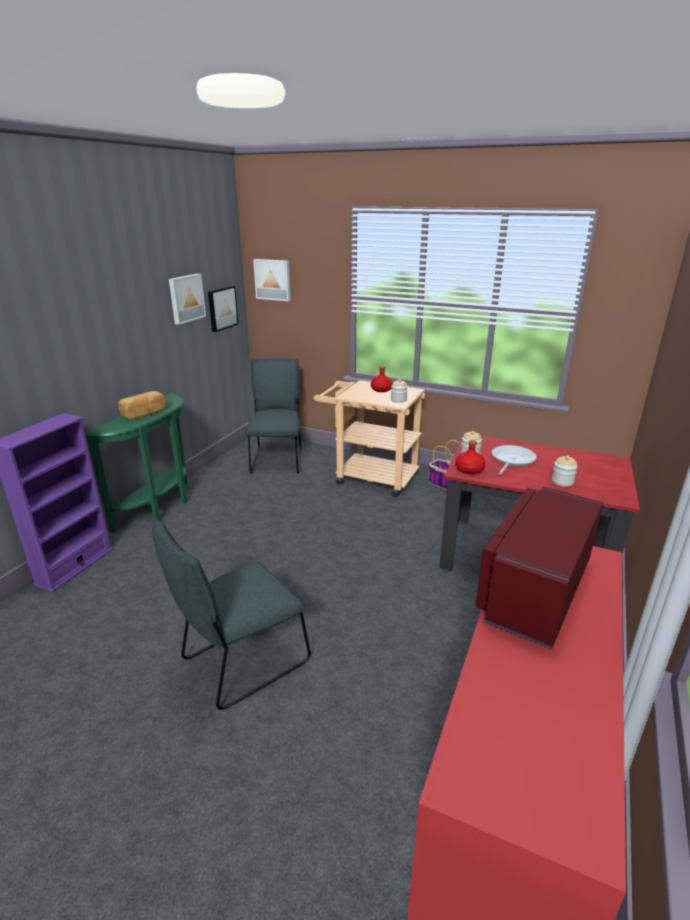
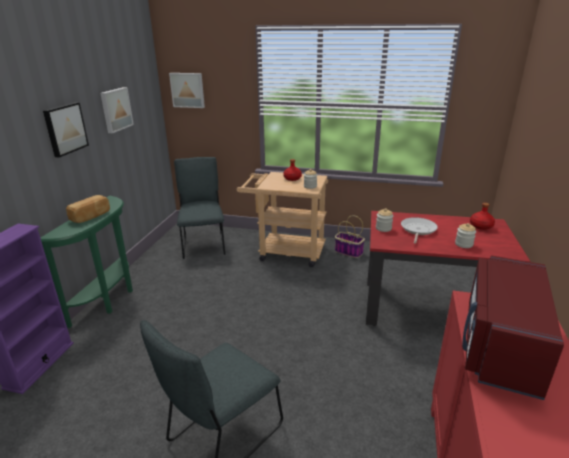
camera: 10 degrees left, 0 degrees up
(221, 308) = (145, 117): picture -> picture (65, 129)
(469, 470) = (388, 241): red bottle -> red bottle (481, 226)

